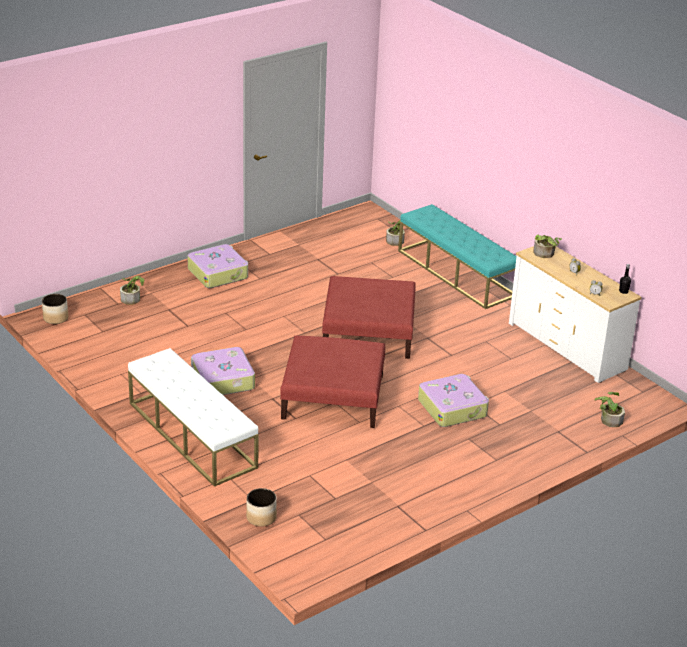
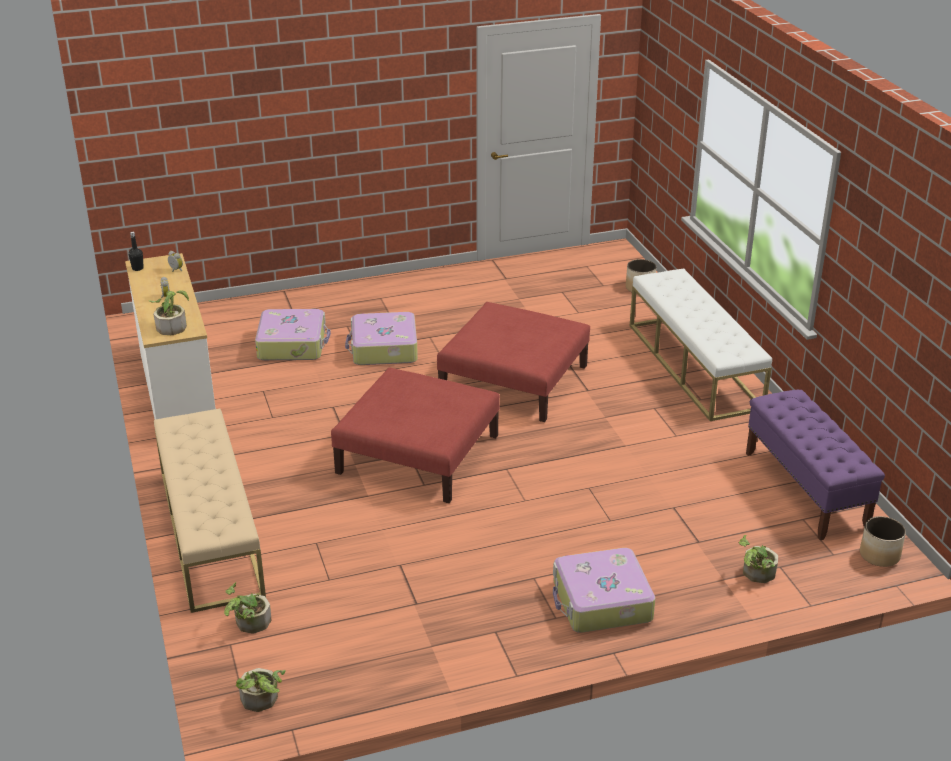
camera: 160 degrees left, 0 degrees up
(100, 349) = (806, 490): none -> purple bench
(222, 380) = (643, 420): suitcase -> suitcase (292, 344)
(456, 273) = (210, 532): turquoise bench -> beige bench
(608, 419) = (227, 314): potted plant -> potted plant (261, 701)

